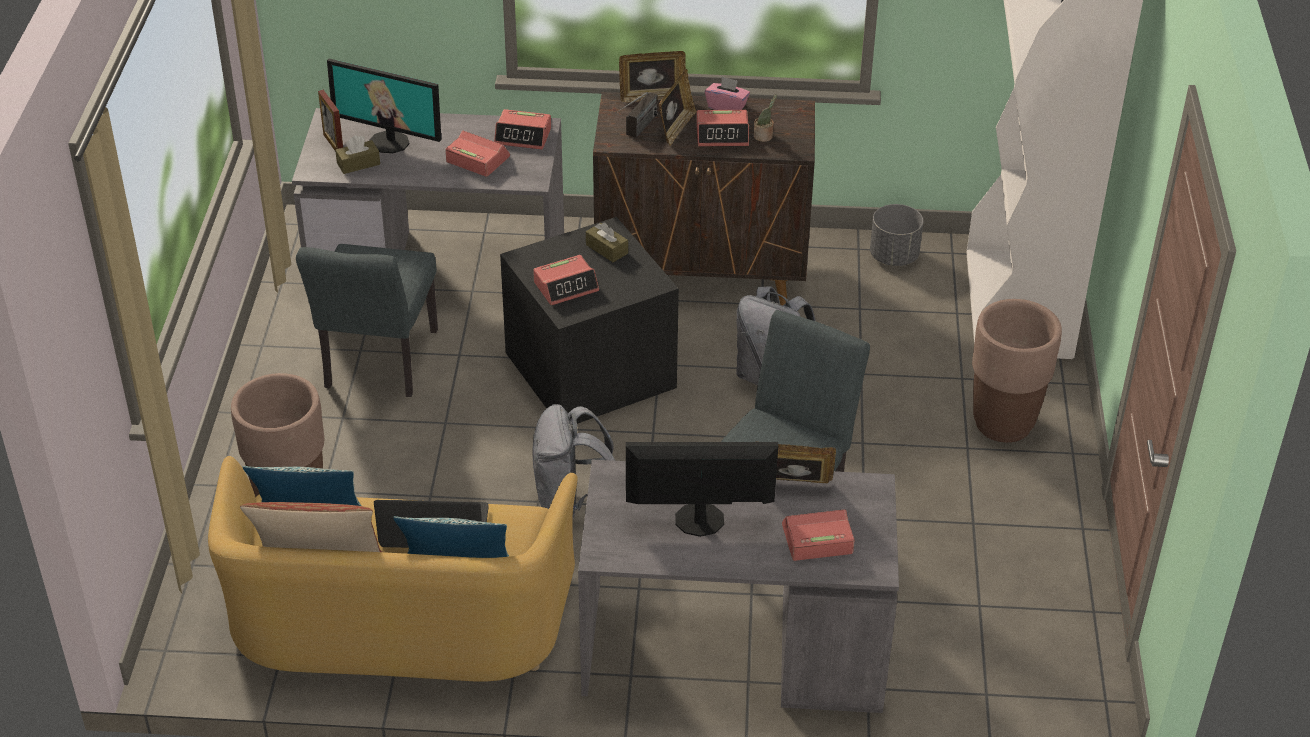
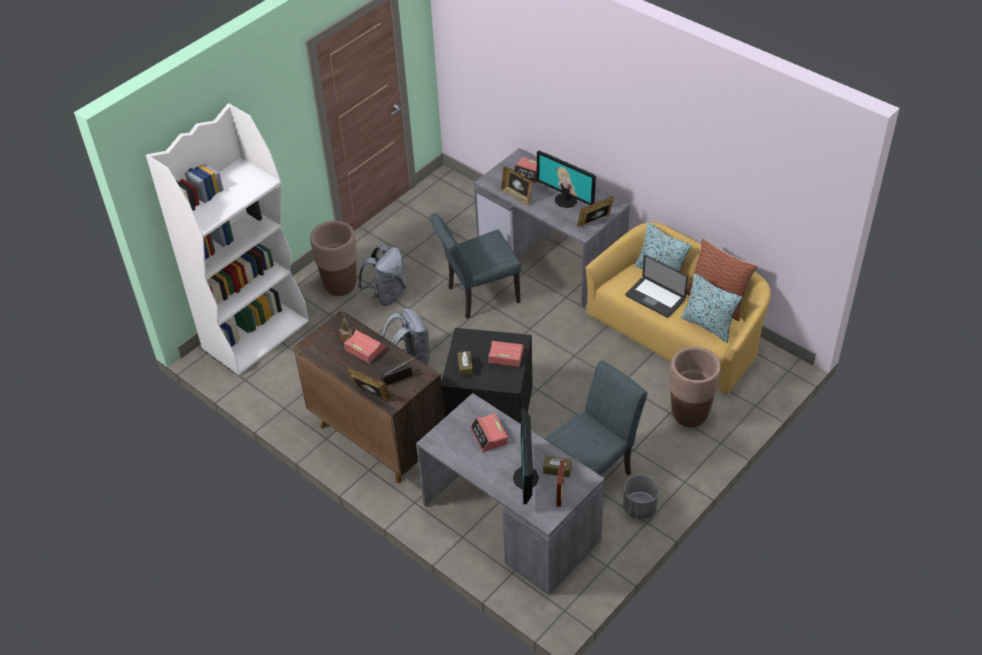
camera: 140 degrees left, 5 degrees up
(390, 142) = (526, 478): monitor -> monitor turned 150 degrees counterclockwise
(523, 136) = (449, 440): alarm clock -> none
(572, 503) = (560, 347): grey backpack -> grey backpack (387, 294)
(676, 128) = (382, 366): picture frame -> picture frame (595, 222)
(727, 106) = (341, 367): pink tissue box -> none
(894, 256) = (273, 393): grey planter -> grey planter (639, 508)

